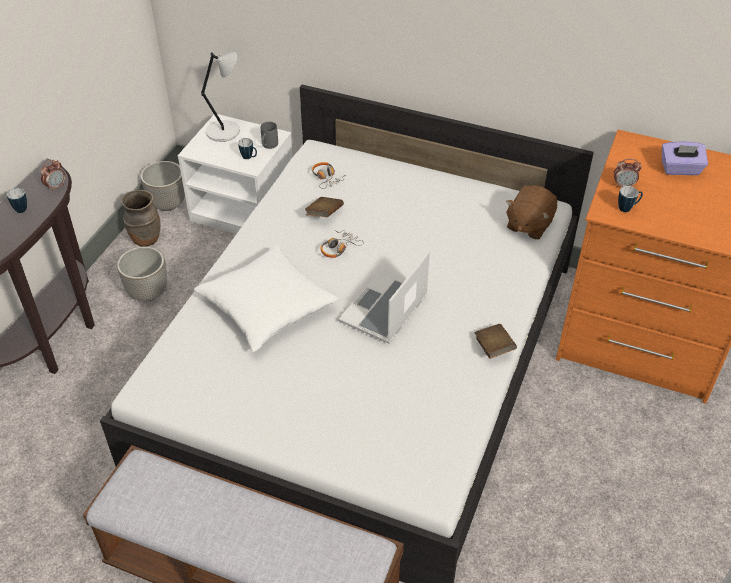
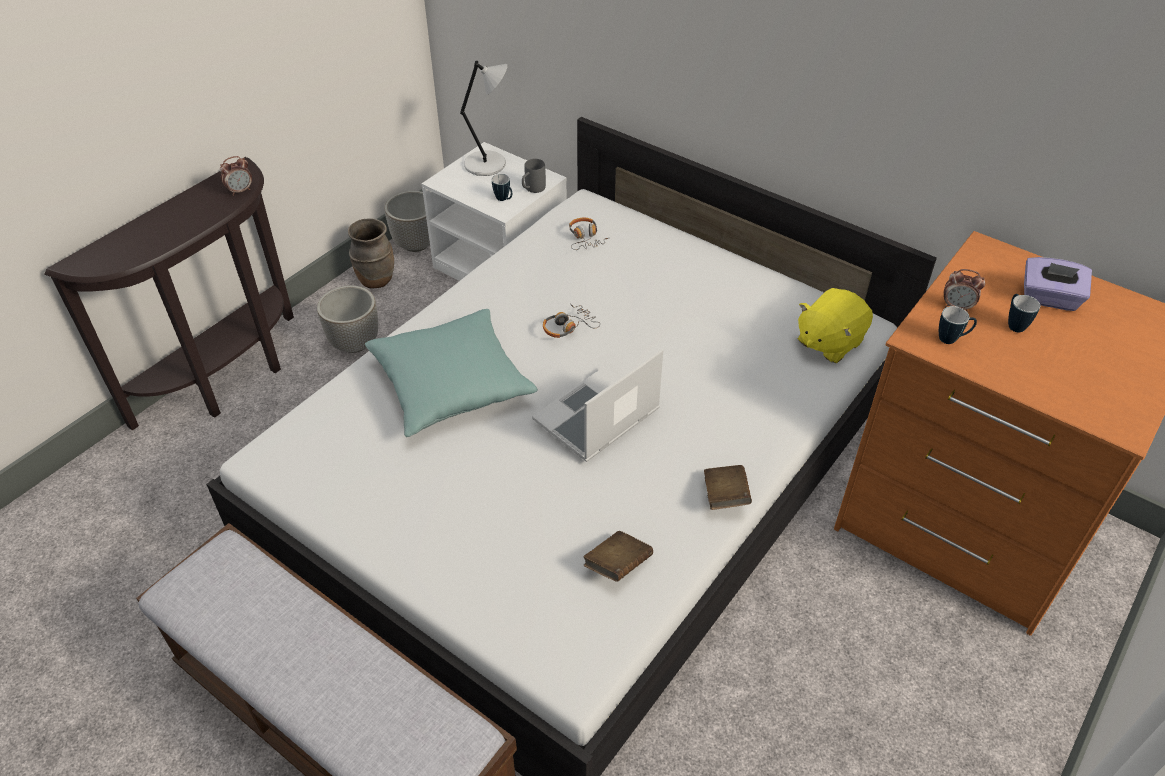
camera: 15 degrees right, 0 degrees up
(21, 208) = (190, 208): mug -> mug (1014, 324)
(267, 308) = (451, 385): white pillow -> turquoise pillow
(324, 214) = (565, 282): brown book -> brown book (617, 565)
(528, 225) = (829, 342): brown plush toy -> yellow plush toy

